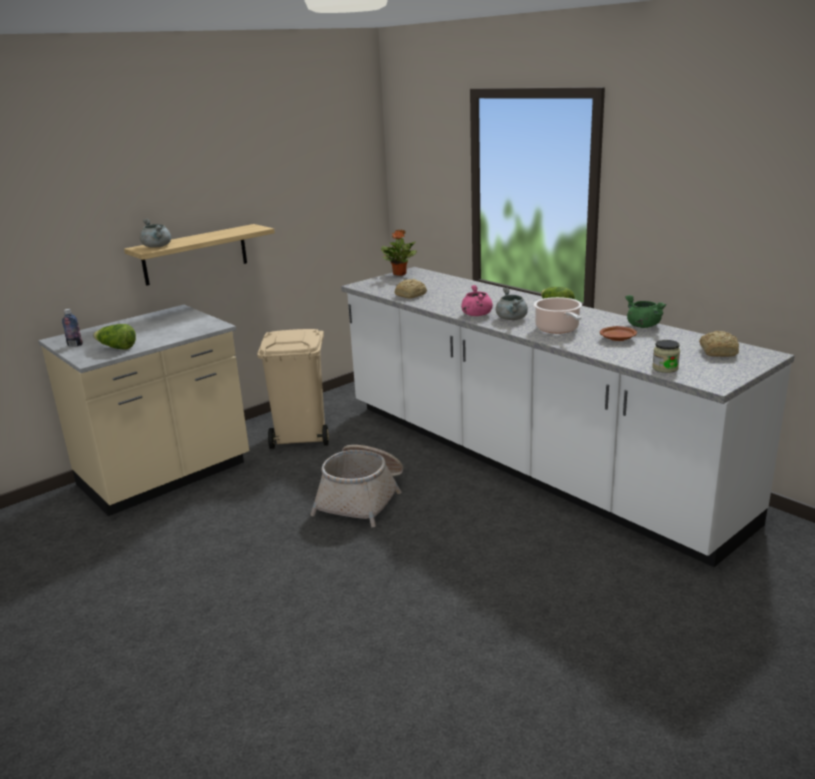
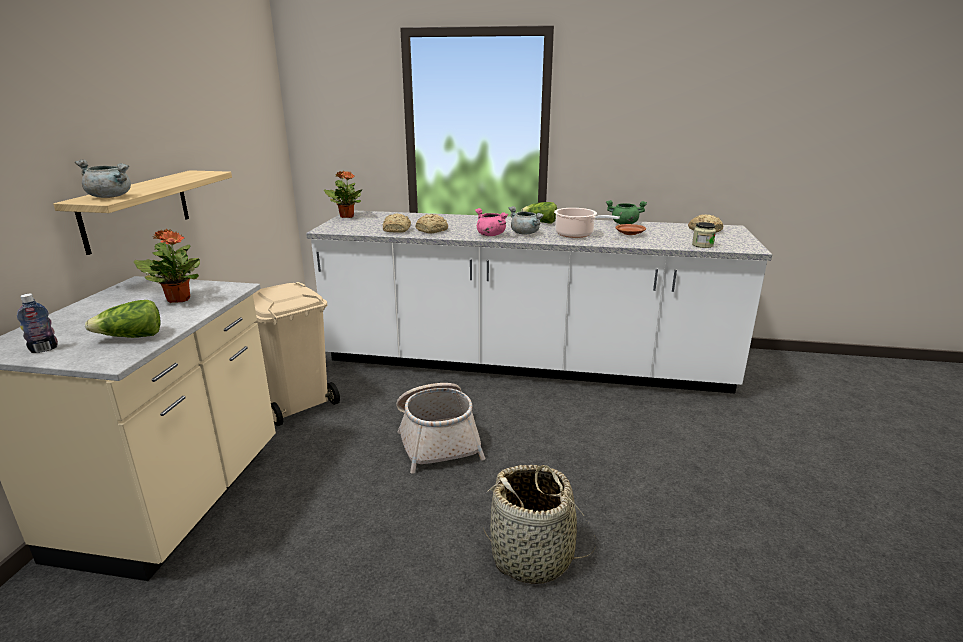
camera: 40 degrees left, 0 degrees up
(176, 327) = (179, 299): none -> potted plant
(313, 606) = (533, 556): none -> basket
(438, 300) = (432, 230): none -> bread

